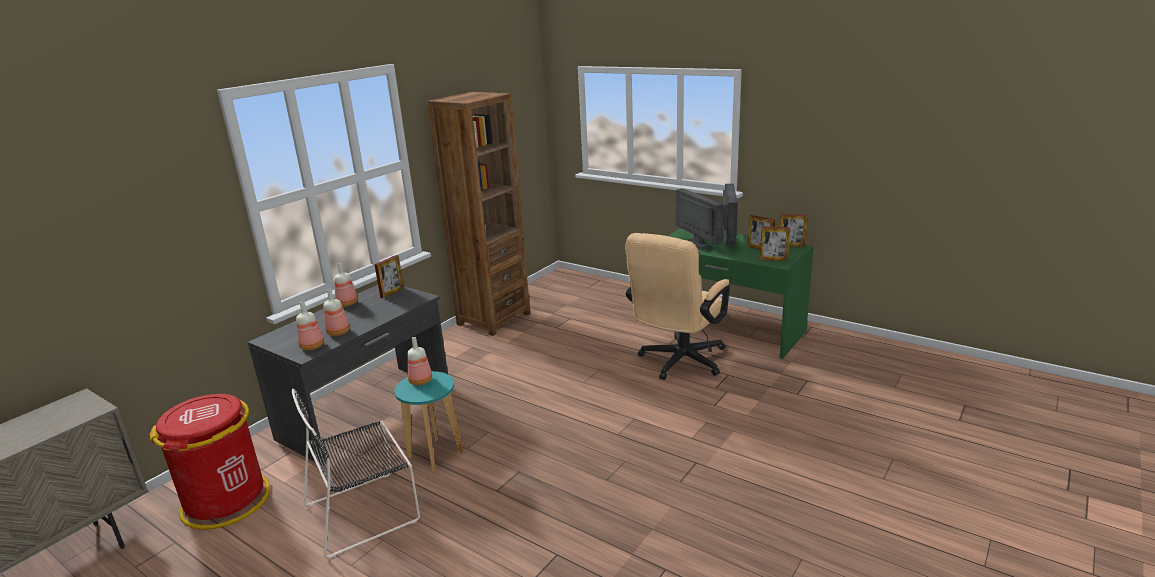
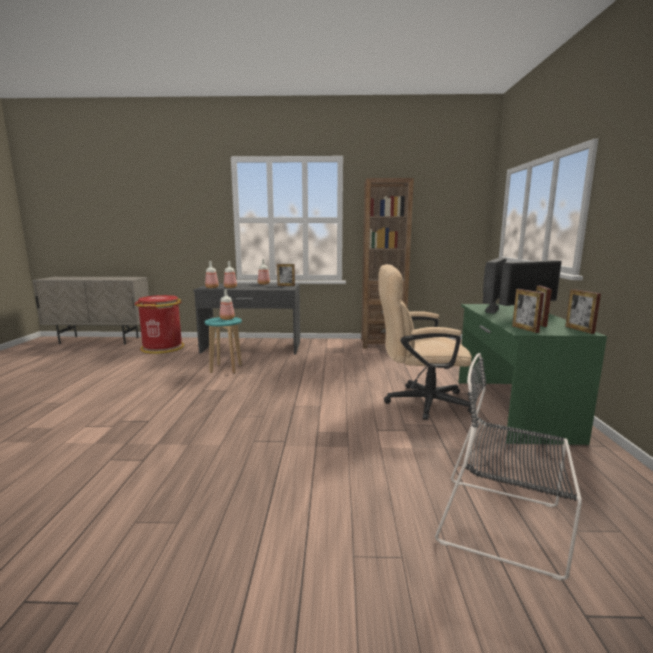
camera: 55 degrees right, 10 degrees down
(365, 511) = (167, 370): black chair -> black chair (505, 524)

